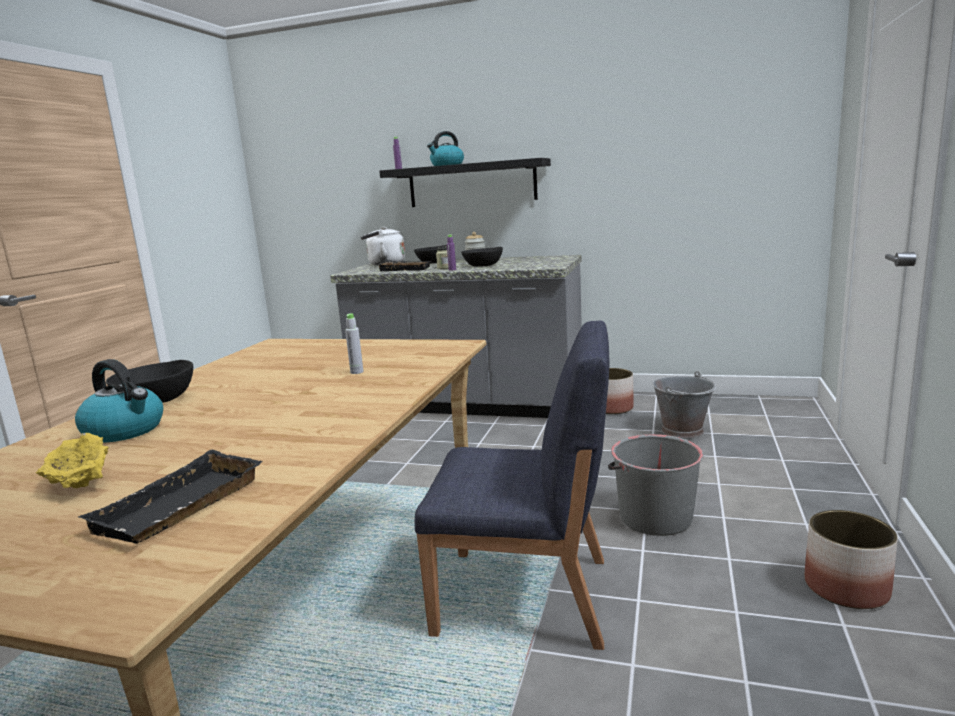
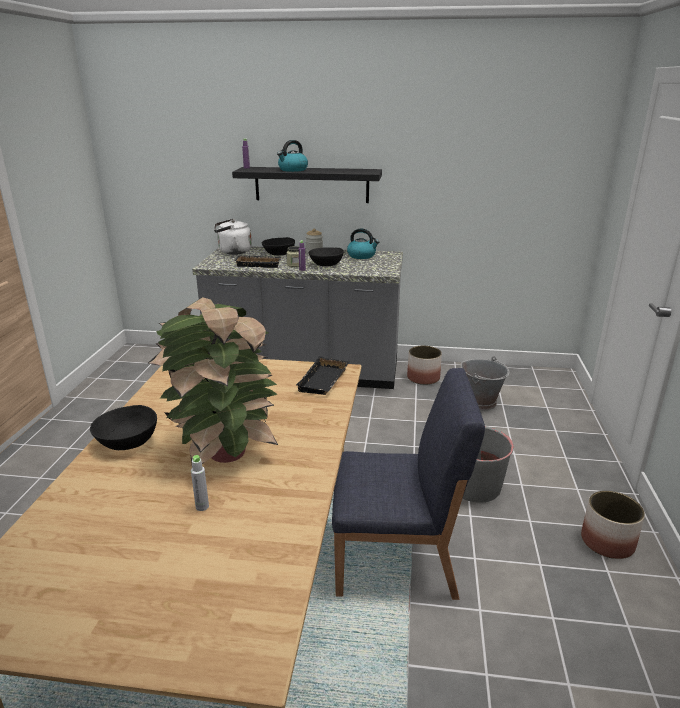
camera: 10 degrees left, 10 degrees up
(80, 486) = (136, 549): yellow bowl -> none
(125, 431) = (128, 482): kettle -> kettle (362, 256)
(182, 508) = (233, 571): black tray -> black tray (325, 381)
(261, 406) = (223, 451): none -> potted plant
(357, 372) = (277, 407): grey bottle -> grey bottle (202, 506)

